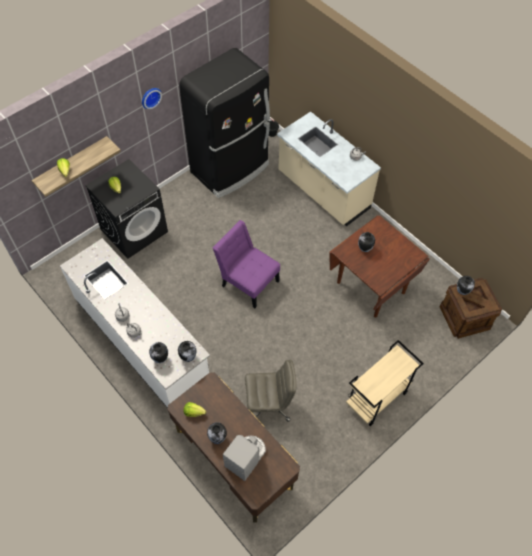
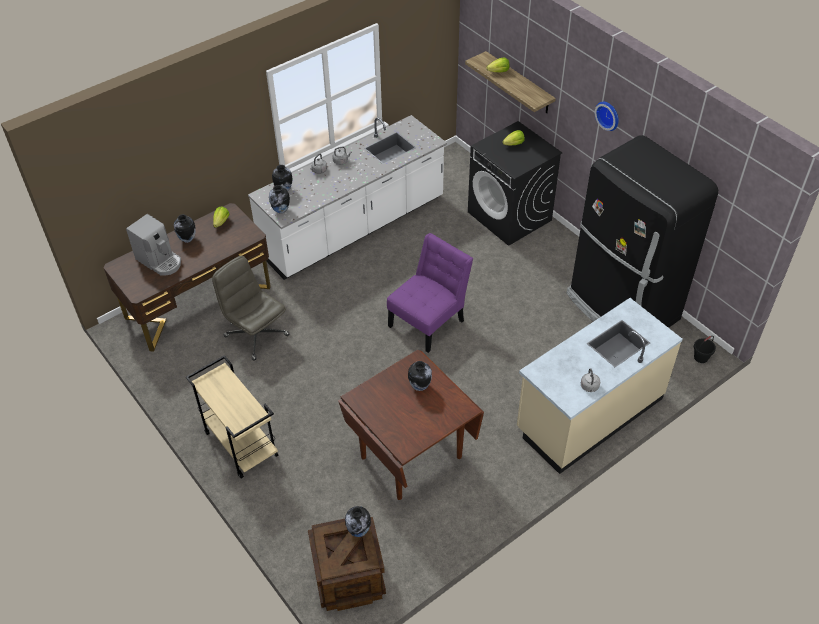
camera: 95 degrees right, 10 degrees down
(269, 404) = (256, 335): grey office chair -> grey office chair turned 135 degrees clockwise

